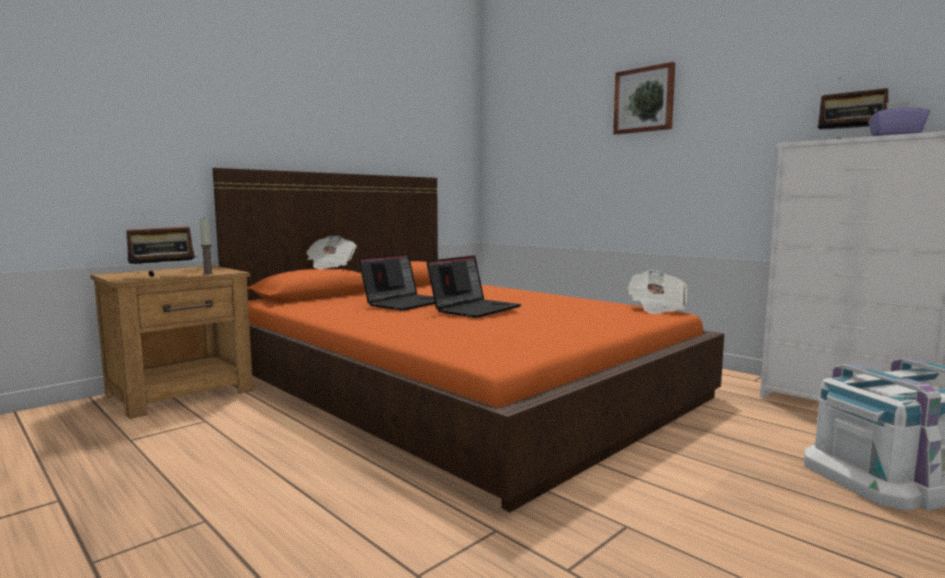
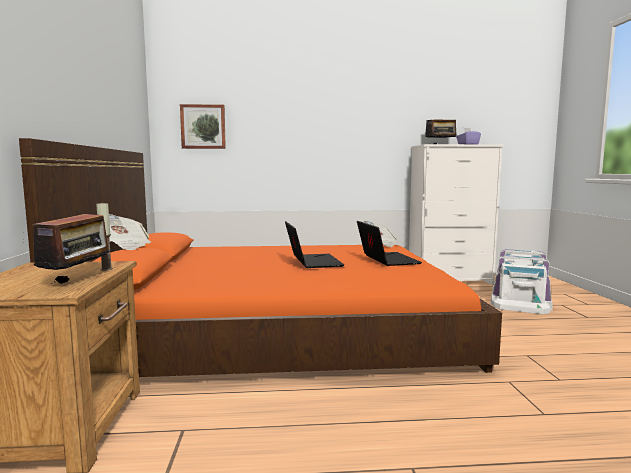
camera: 50 degrees left, 0 degrees up
(405, 303) = (245, 268): laptop -> laptop (386, 260)
(644, 100) = (313, 105): picture -> picture (203, 126)

